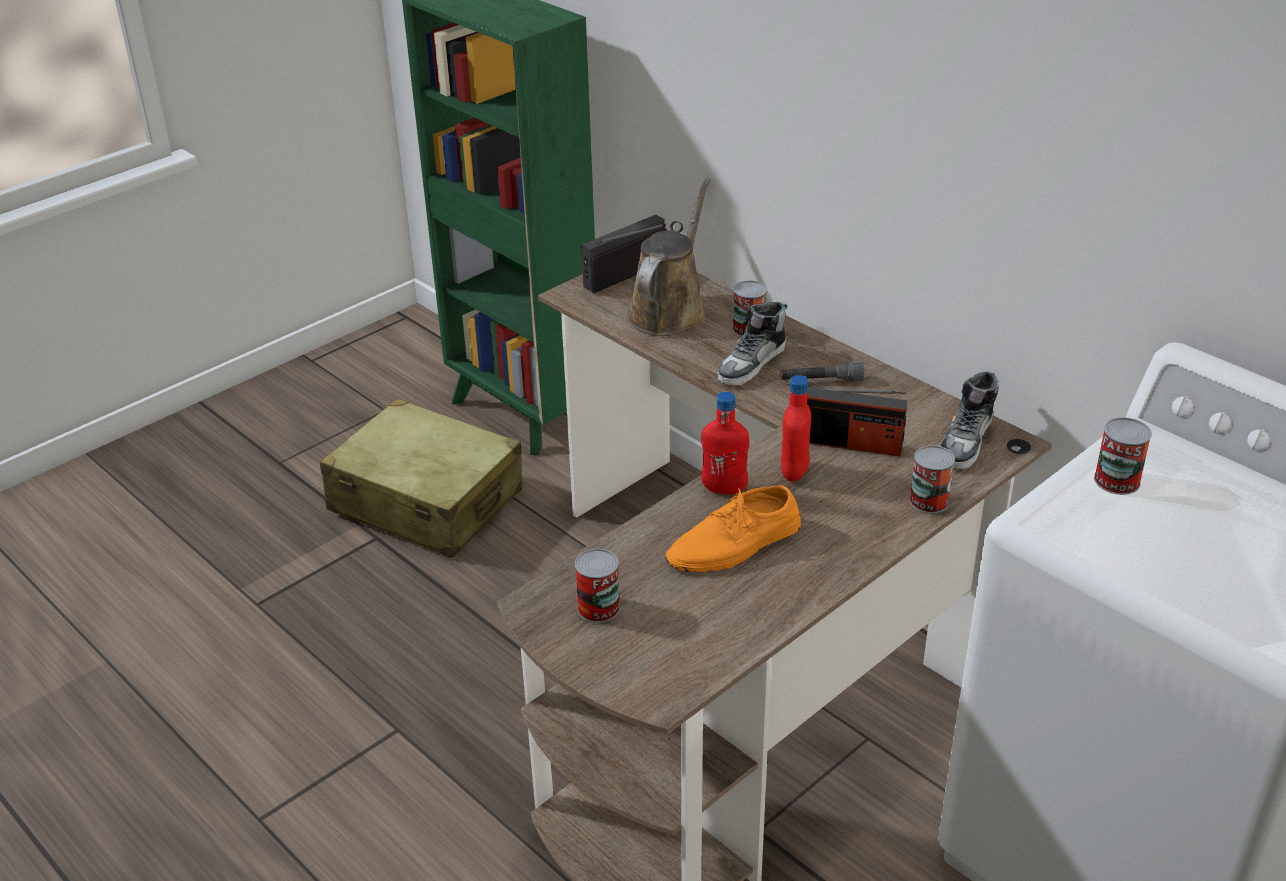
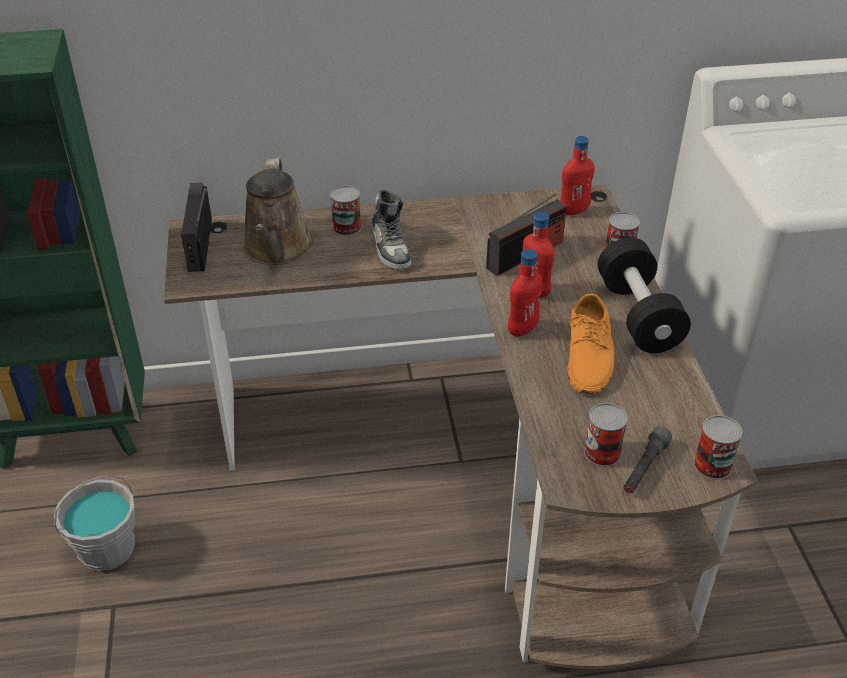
camera: 55 degrees left, 5 degrees up
(426, 501) = (107, 549): beige suitcase -> grey bucket
(669, 311) = (277, 249): brown watering can -> brown watering can turned 150 degrees counterclockwise
(820, 381) = (445, 230): grey flashlight -> grey flashlight (644, 468)
(839, 553) = (638, 315): none -> black dumbbell
(967, 441) = (573, 210): shoe -> red bottle
(1117, 481) = (770, 162): can -> can (712, 465)

